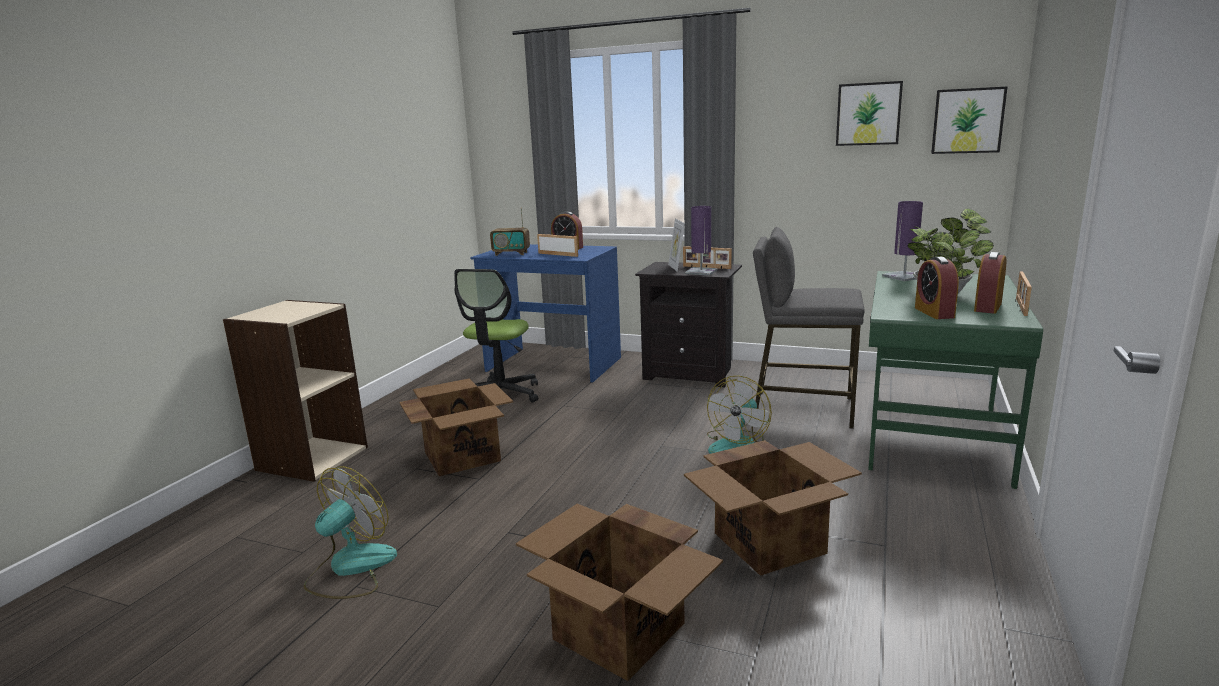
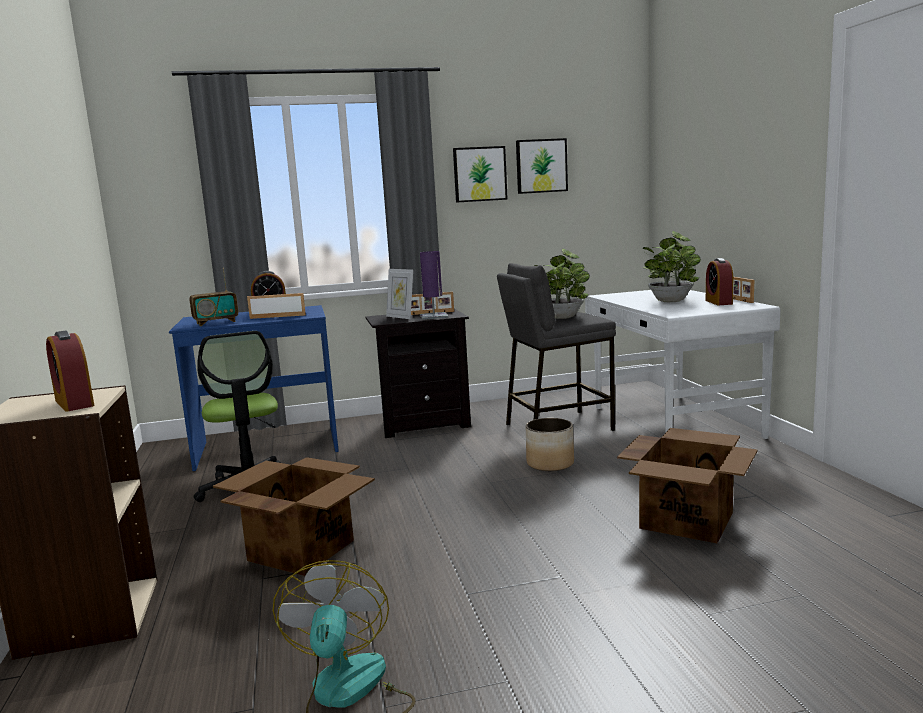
camera: 35 degrees left, 5 degrees down
(620, 632) = (692, 623): cardboard box -> none
(737, 444) = (551, 463): fan -> planter
(817, 293) = (562, 316): none -> potted plant
(904, 277) = (615, 296): purple table lamp -> none
(933, 437) = (673, 422): green desk -> white desk
(934, 312) = (697, 309): alarm clock -> alarm clock (74, 403)
(967, 121) = (613, 171): picture -> picture (479, 174)

